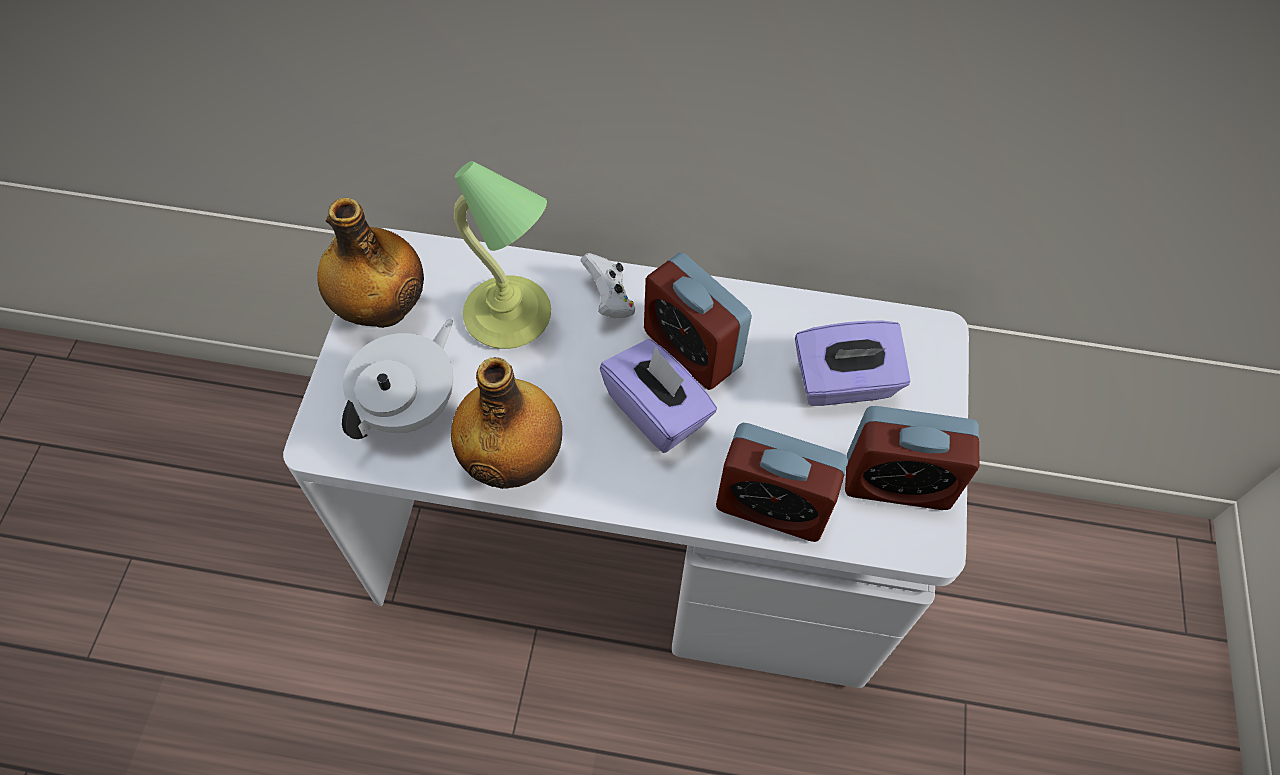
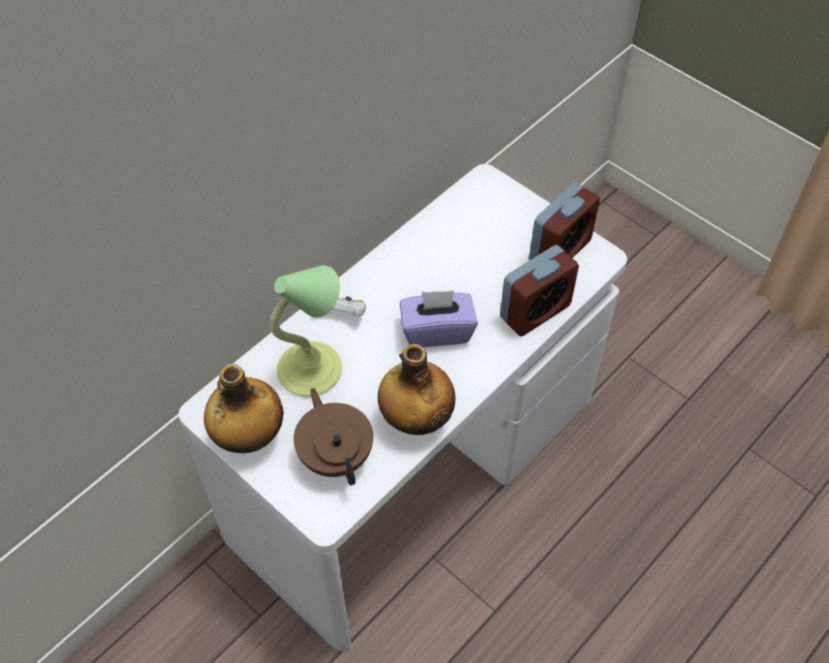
camera: 55 degrees left, 5 degrees down
(410, 405) = (336, 455): white teapot -> brown teapot
(692, 349) = (409, 292): alarm clock -> none
(844, 383) = (484, 237): purple tissue box -> none

